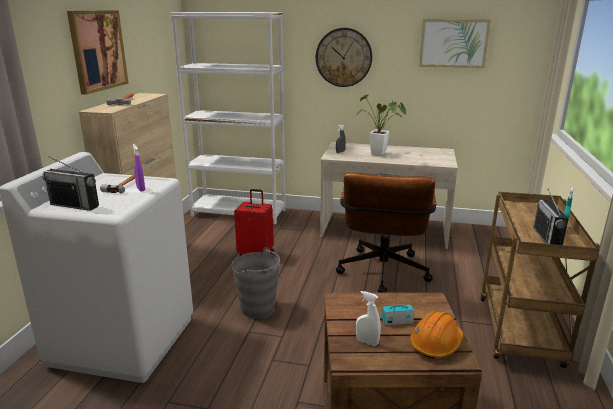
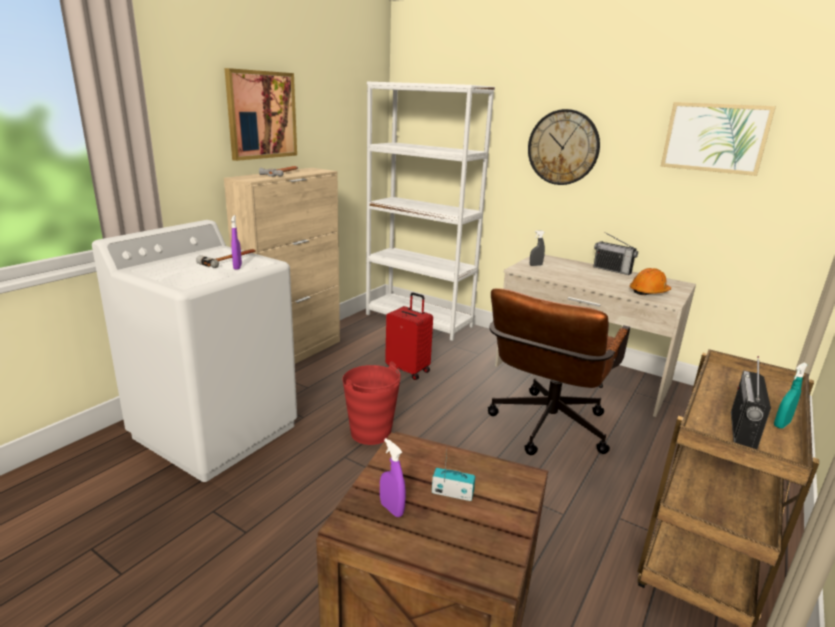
camera: 20 degrees right, 0 degrees up
(74, 205) = (158, 272): radio -> radio (612, 270)
(258, 309) = (371, 433): grey bucket -> red bucket
(367, 342) = (391, 509): white spray bottle -> purple spray bottle
(381, 154) = (586, 275): potted plant -> none
(436, 344) = (480, 540): orange hard hat -> orange hard hat (649, 292)

